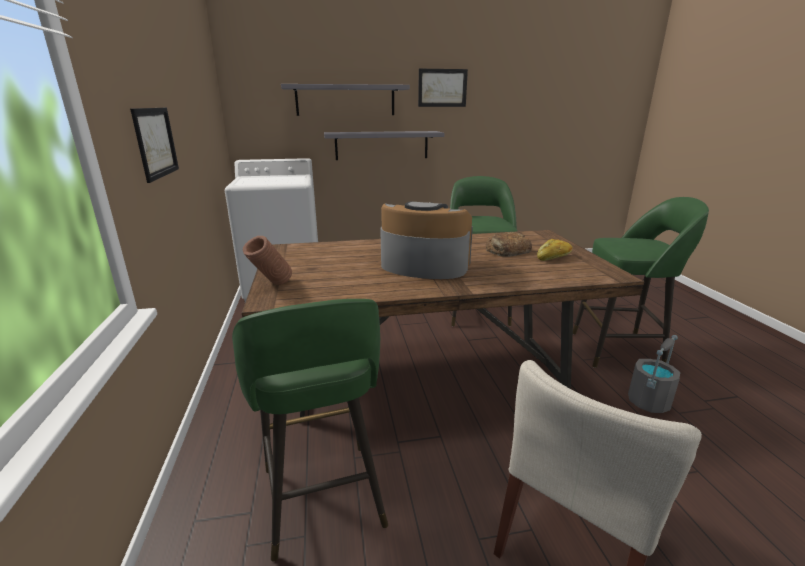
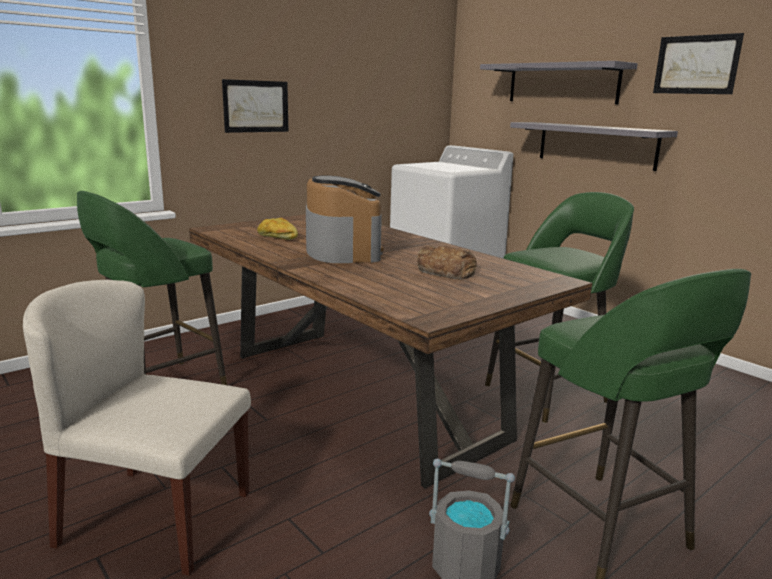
camera: 60 degrees right, 5 degrees down
(272, 286) = (241, 225): brown vase -> none
(554, 257) = (455, 289): bread -> bread (277, 237)

